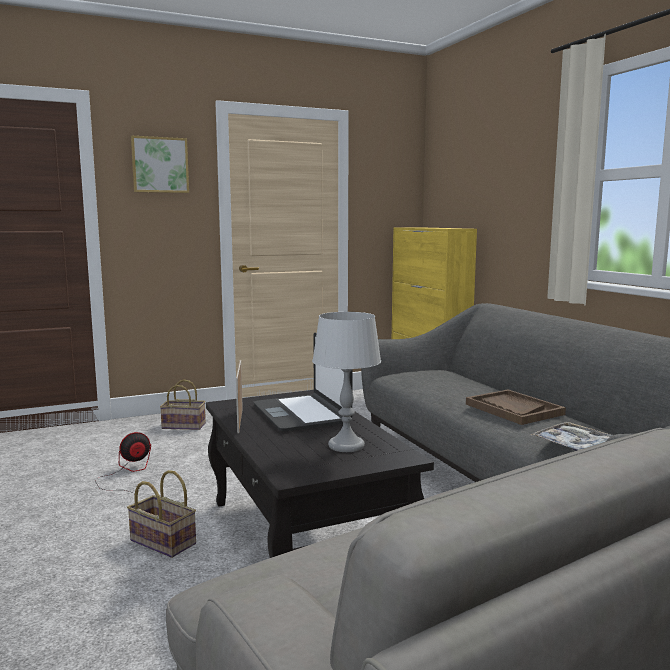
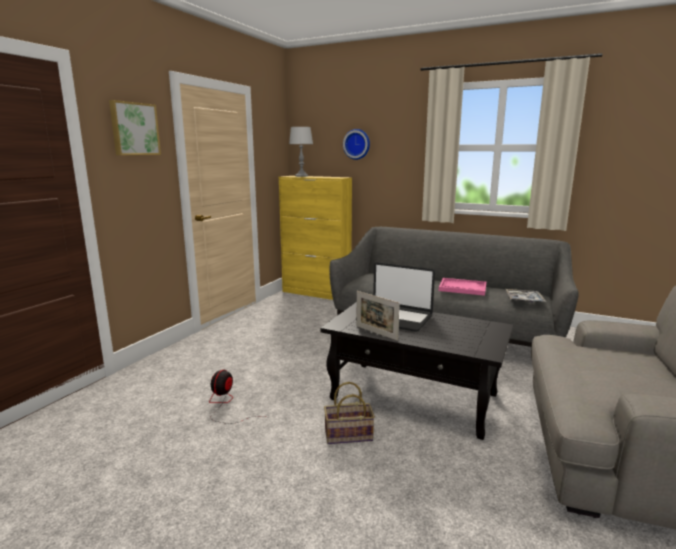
camera: 40 degrees left, 5 degrees up
(185, 425) = (194, 357): basket -> none
(346, 445) = (462, 329): grey table lamp -> grey table lamp (301, 176)
(487, 179) = (357, 144): none -> wall clock
(513, 409) = (462, 288): brown tray -> pink tray

